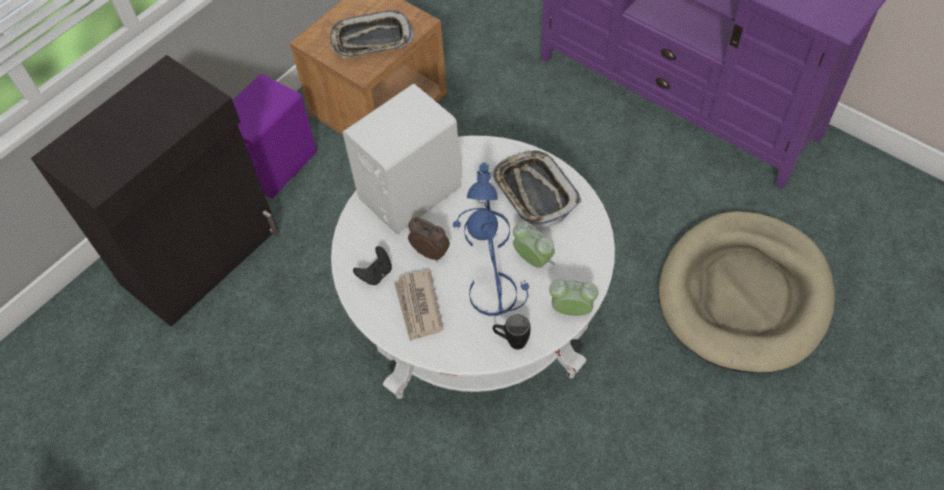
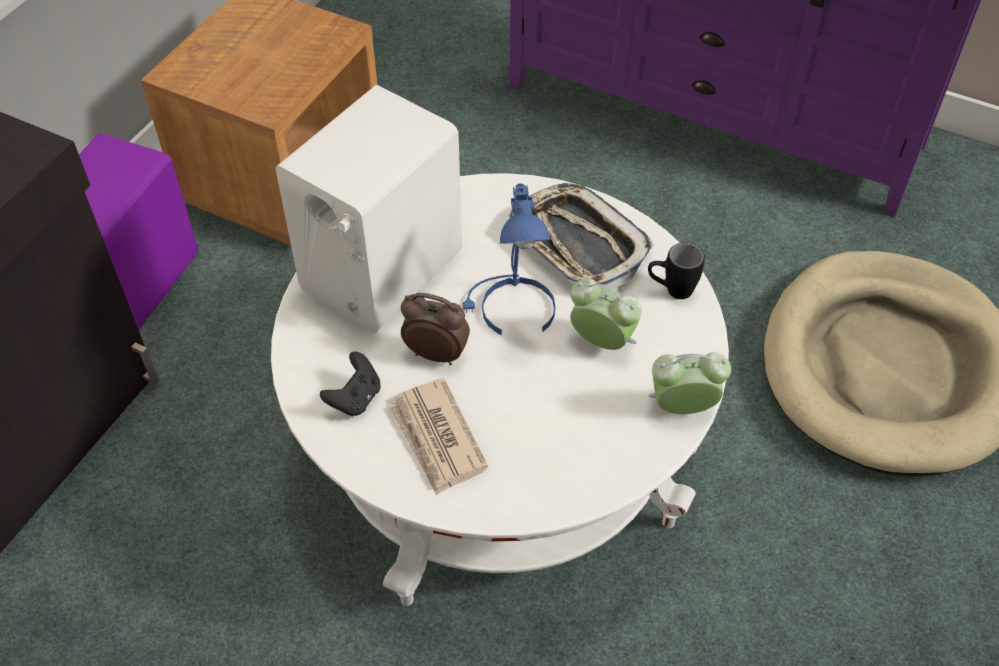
camera: 15 degrees left, 5 degrees down
(371, 40) = (271, 62): tray -> none
(496, 293) = (558, 399): blue table lamp -> none
(511, 341) = (601, 468): black mug -> black mug (671, 290)

